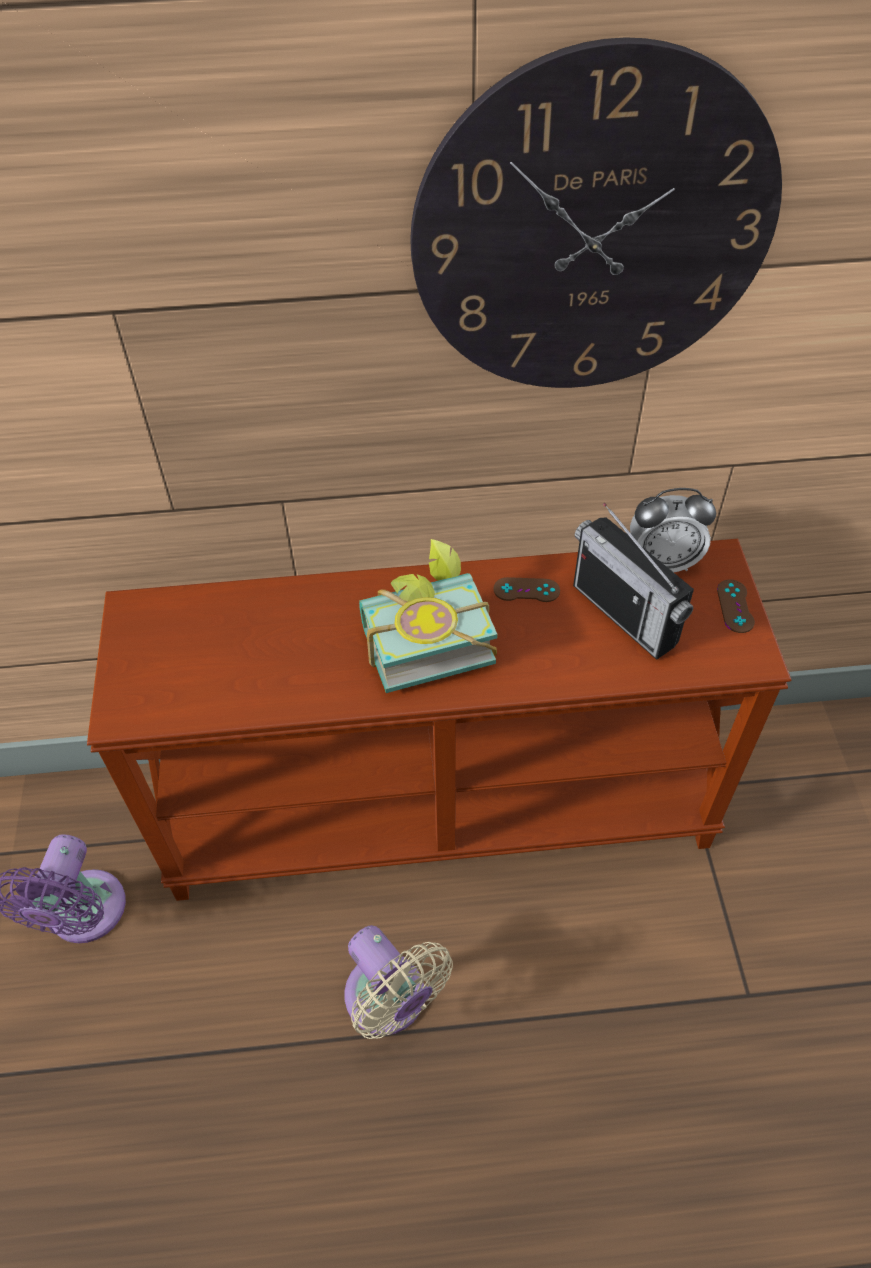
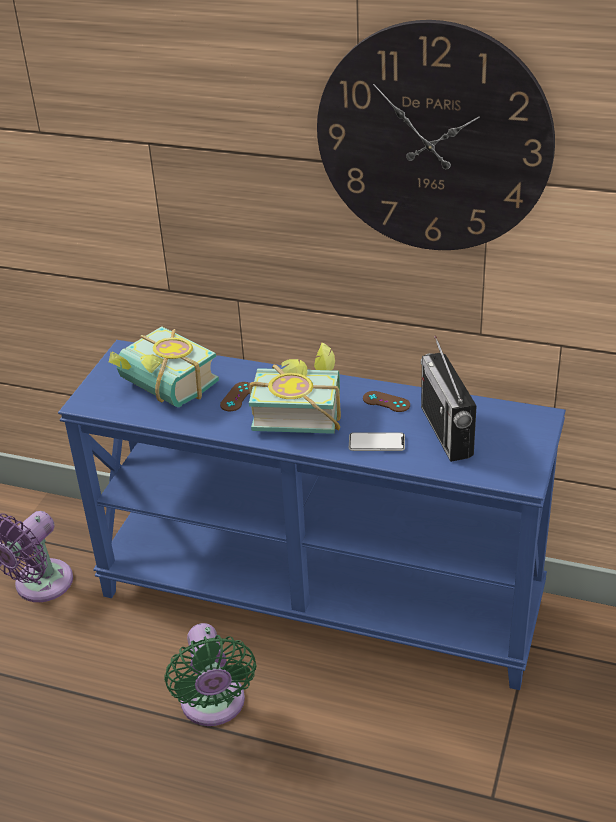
camera: 25 degrees right, 15 degrees down
(220, 659) = (162, 390): none -> book
(390, 1002) = (214, 706): beige fan -> green fan
(440, 806) = (320, 597): brown console table -> blue console table
(552, 659) = (376, 443): none -> phone
(662, 562) = (496, 409): alarm clock -> none
(735, 606) = (532, 447): brown game controller -> brown game controller (237, 397)

